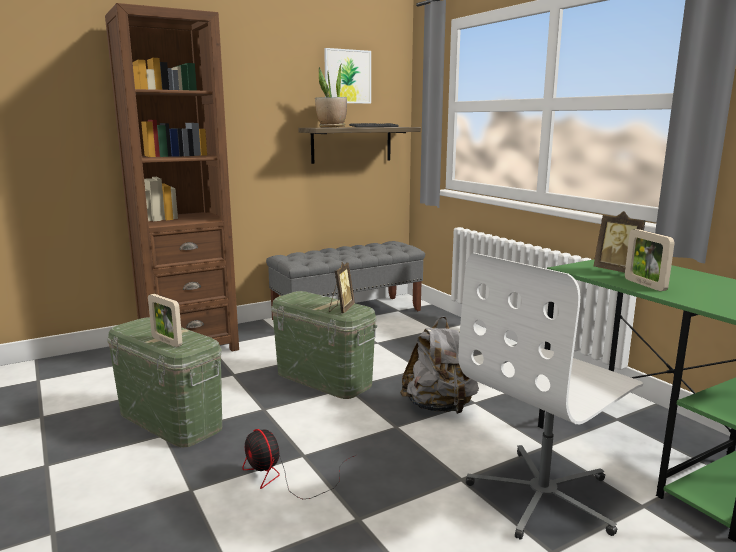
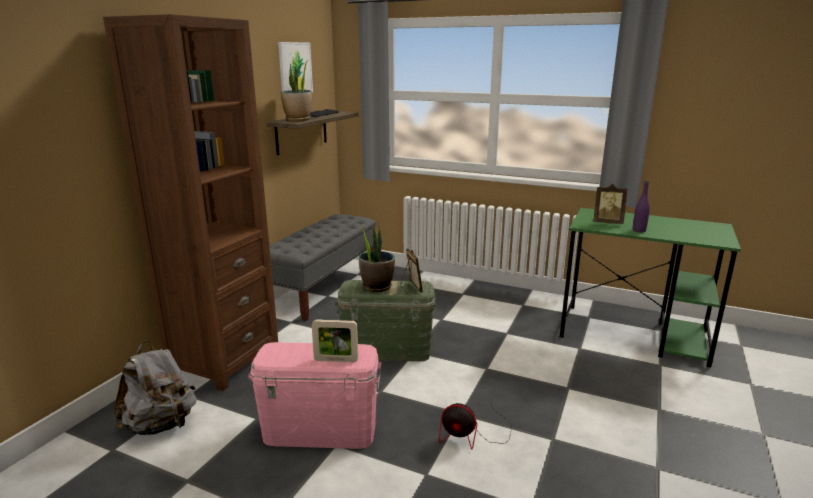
camera: 35 degrees left, 5 degrees up
(171, 420) = (320, 430): green storage box -> pink storage box
(314, 300) = (376, 286): none -> potted plant
(439, 407) = (492, 344): grey backpack -> grey backpack (161, 425)
(544, 496) = (616, 379): white office chair -> none
(645, 285) = (639, 230): picture frame -> purple bottle

